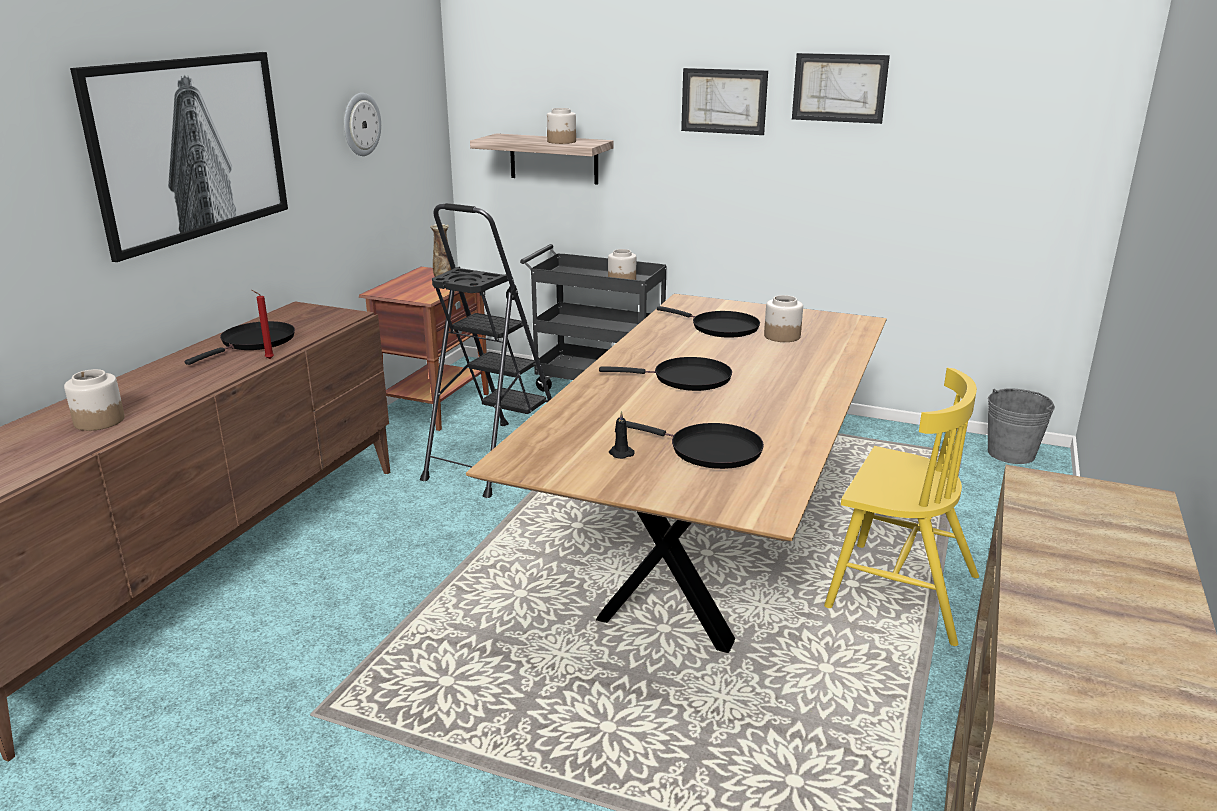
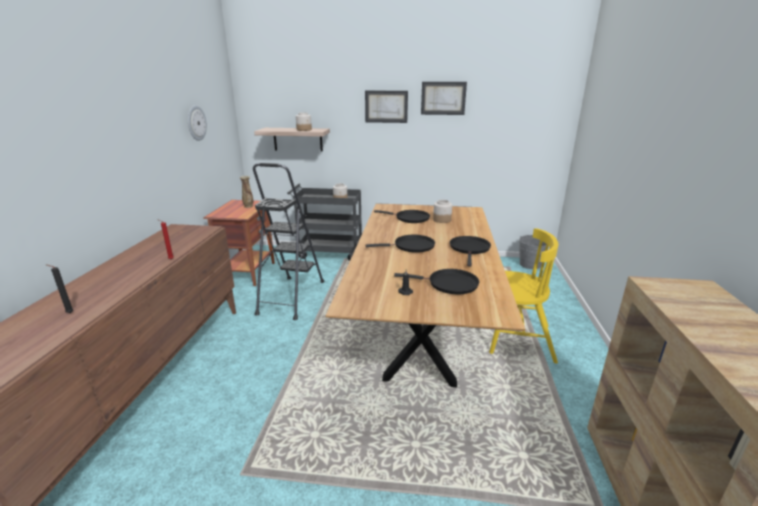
camera: 15 degrees left, 0 degrees up
(99, 421) = (68, 313): jar -> black candle
(190, 148) = (103, 136): picture -> none
(255, 342) = (157, 250): black frying pan -> black frying pan (469, 249)

